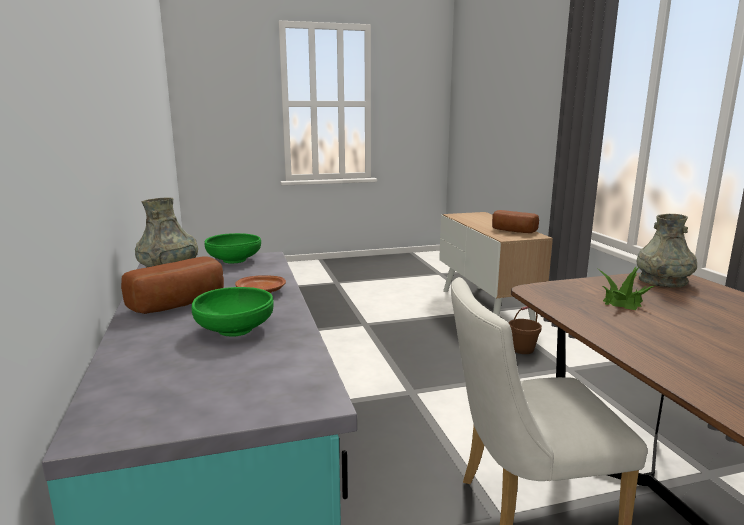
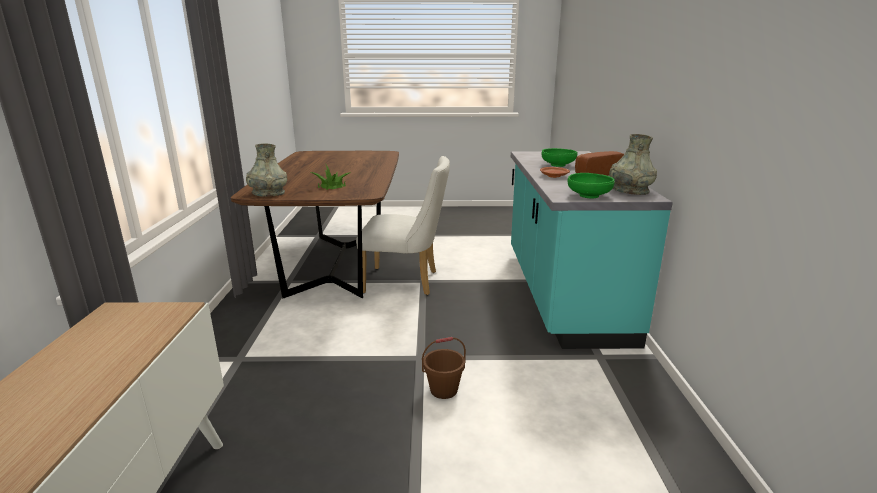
camera: 165 degrees left, 5 degrees up
(512, 231) = (108, 334): bread -> none
(522, 349) = (241, 394): brown bucket -> brown bucket (444, 390)

